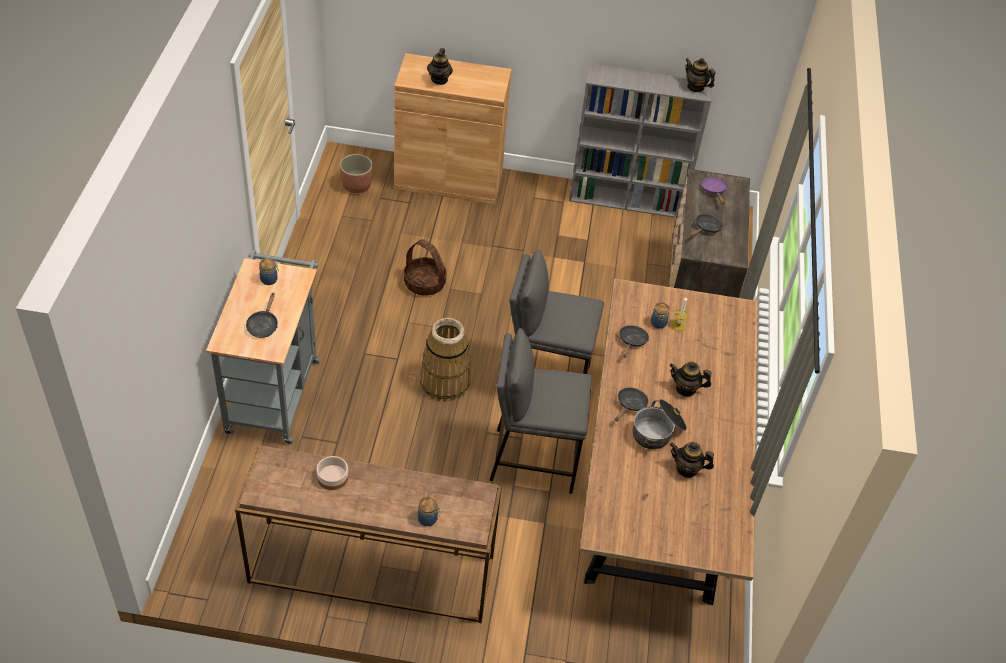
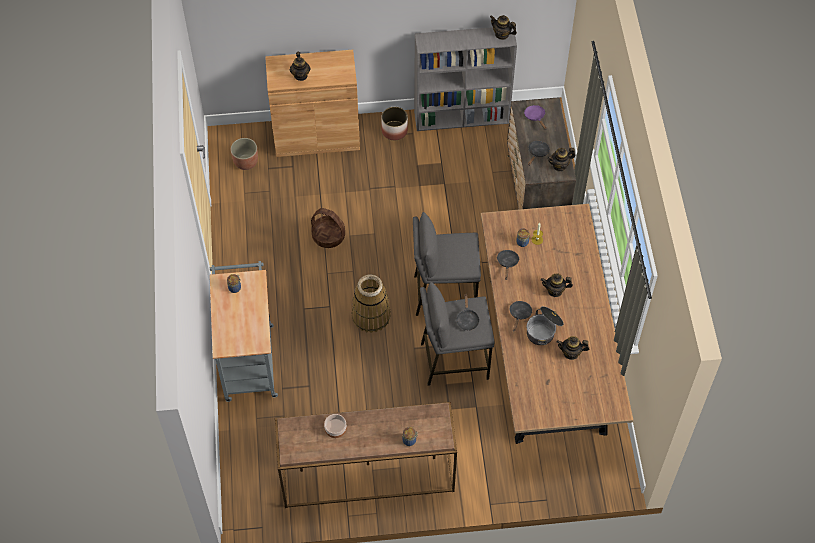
camera: 10 degrees left, 10 degrees up
(263, 325) = (245, 326): black frying pan -> black frying pan (467, 319)
(542, 194) = (394, 130): none -> planter
(731, 248) = (560, 165): none -> teapot

